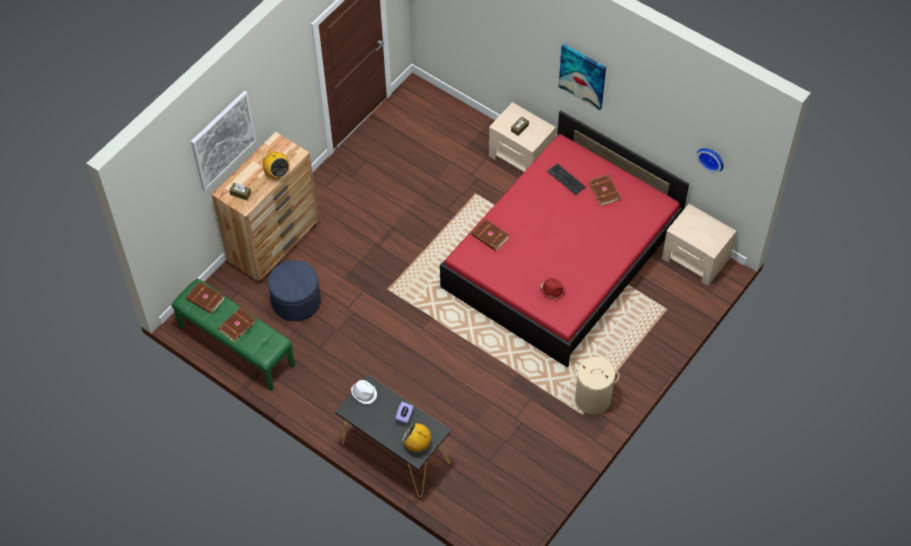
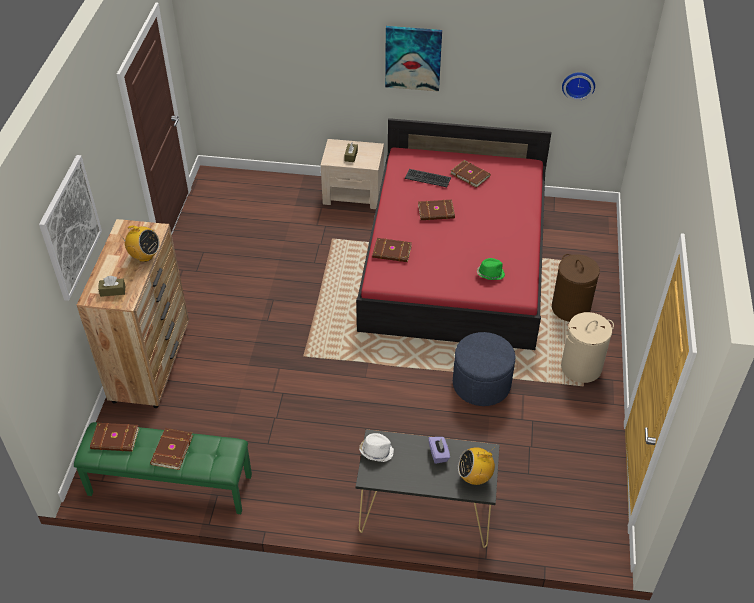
camera: 30 degrees left, 10 degrees down
(296, 301) = (212, 409): blue ottoman -> blue ottoman (481, 384)
(550, 215) = (436, 212): none -> brown book
(552, 291) = (490, 274): red hat -> green hat
(624, 345) = (571, 308): none -> brown laundry basket
(696, 258) = (573, 213): beige nightstand -> none

